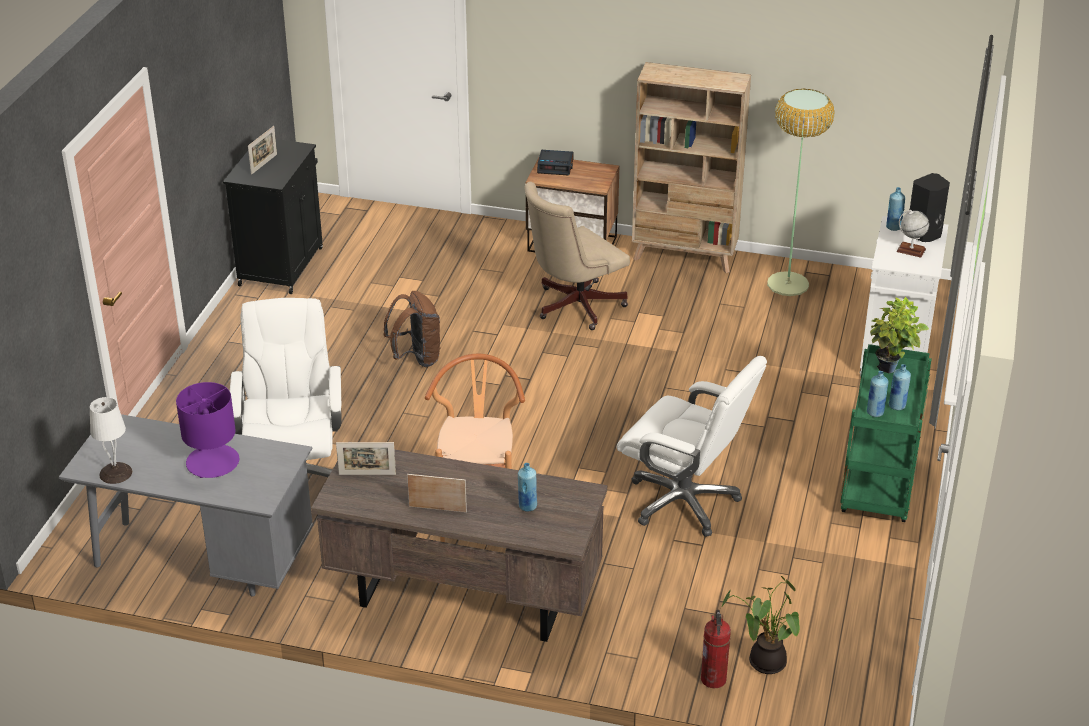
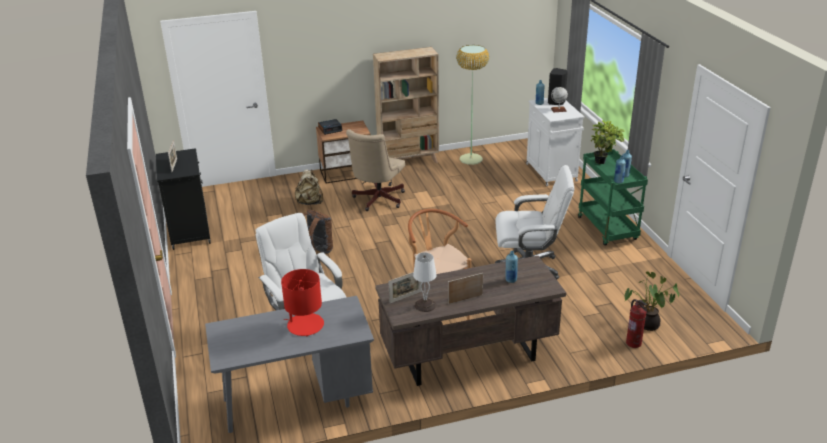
camera: 30 degrees left, 5 degrees down
(116, 473) = (249, 354): white table lamp -> white table lamp (425, 305)
(212, 462) = (305, 325): purple table lamp -> red table lamp
(476, 275) = (310, 202): none -> beige backpack

